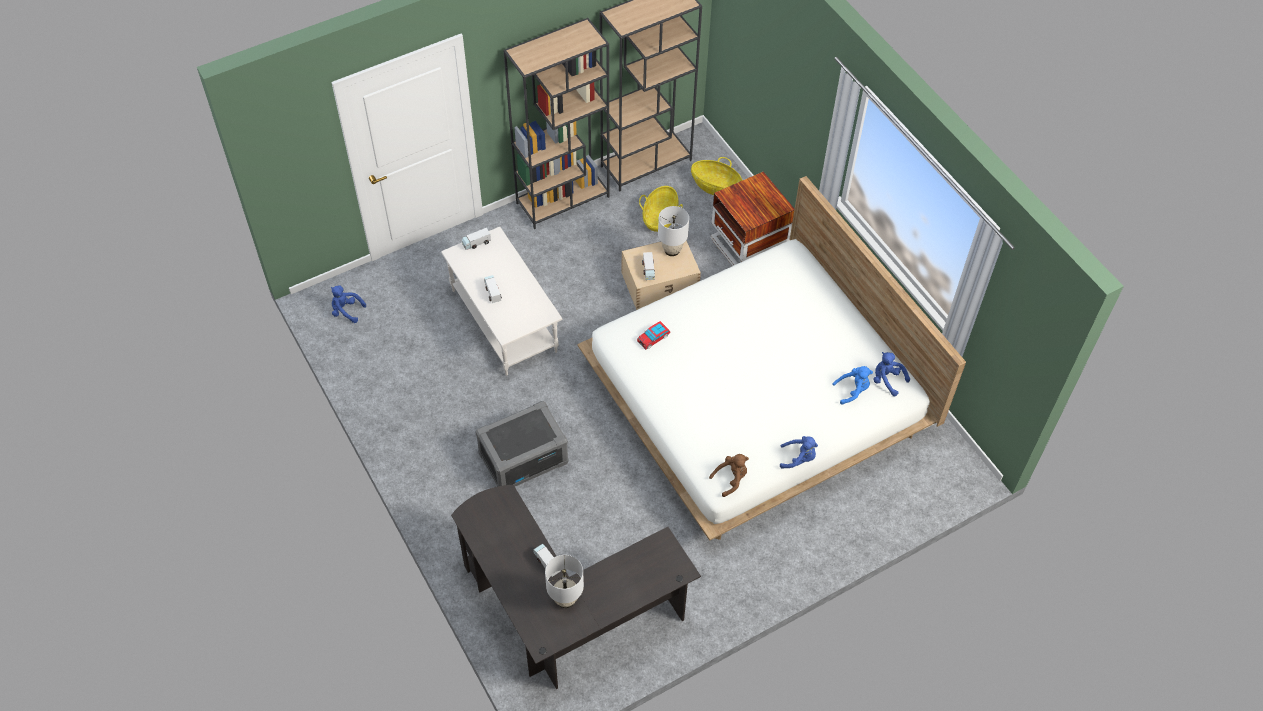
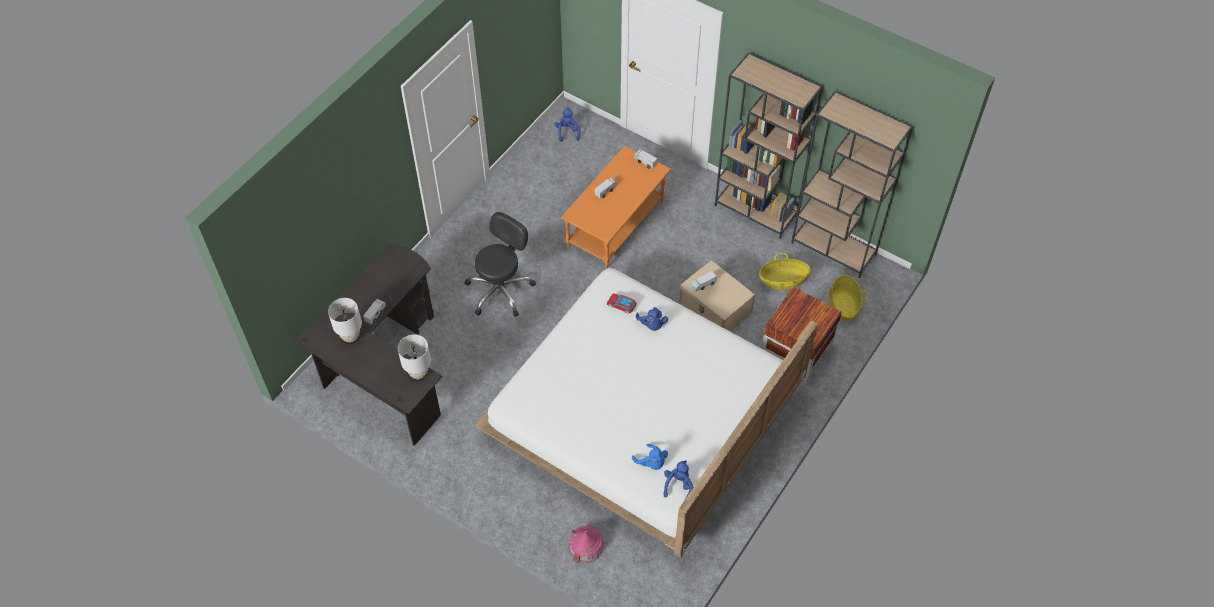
camera: 65 degrees right, 0 degrees up
(505, 321) = (616, 225): white coffee table -> orange coffee table
(523, 457) = (501, 288): grey storage box -> black office chair
(672, 250) = (734, 292): white table lamp -> white table lamp (419, 374)
(731, 479) = (519, 408): brown plush toy -> none
(798, 458) = (562, 447): blue plush toy -> blue plush toy (652, 325)
(879, 506) = (586, 546): none -> toy house

